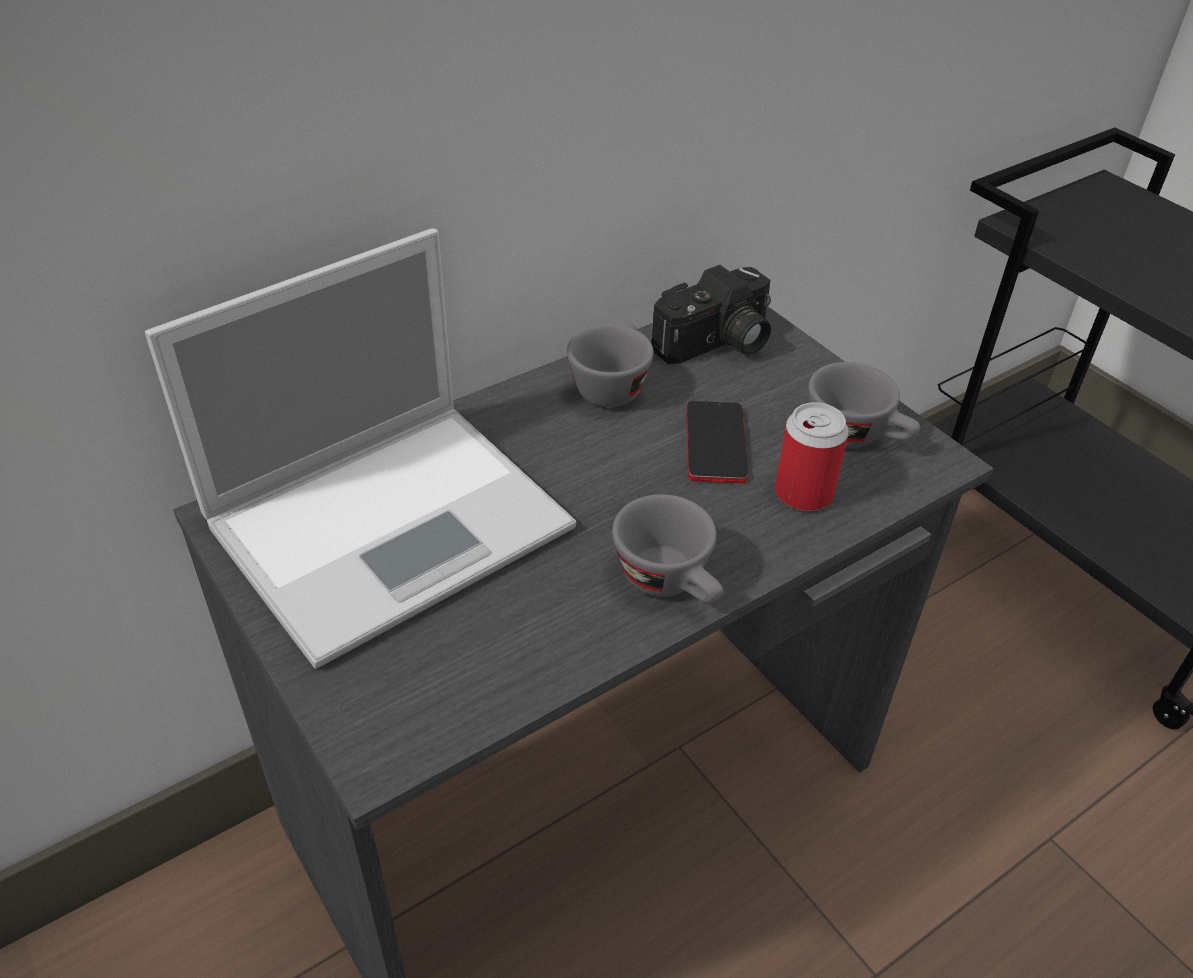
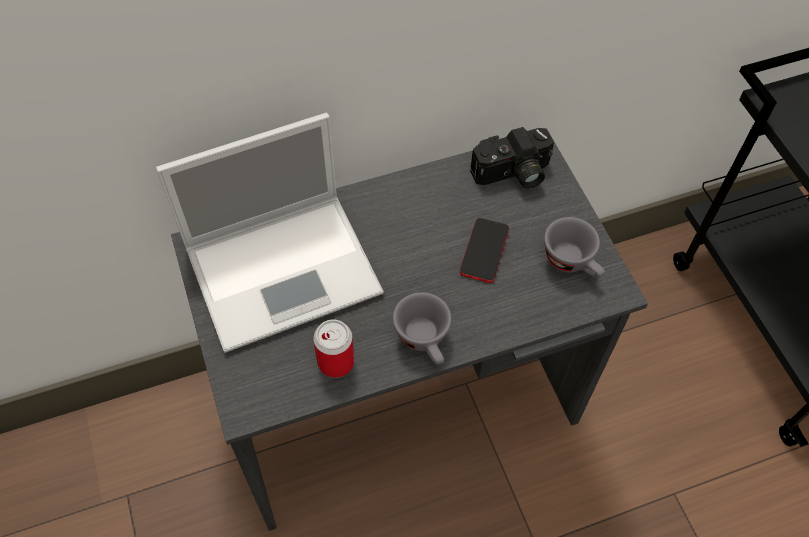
camera: 15 degrees right, 15 degrees up
(611, 384) = (436, 193): grey cup -> none
(803, 493) = (523, 297): can -> can (336, 362)

